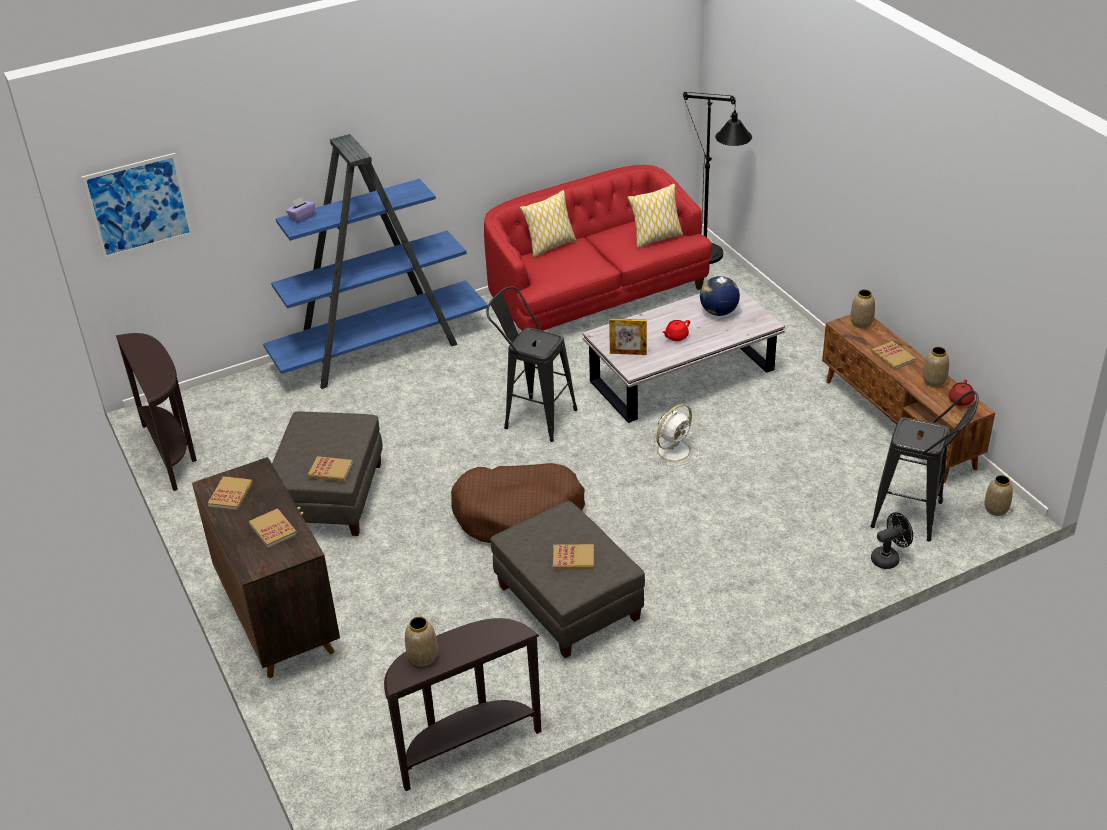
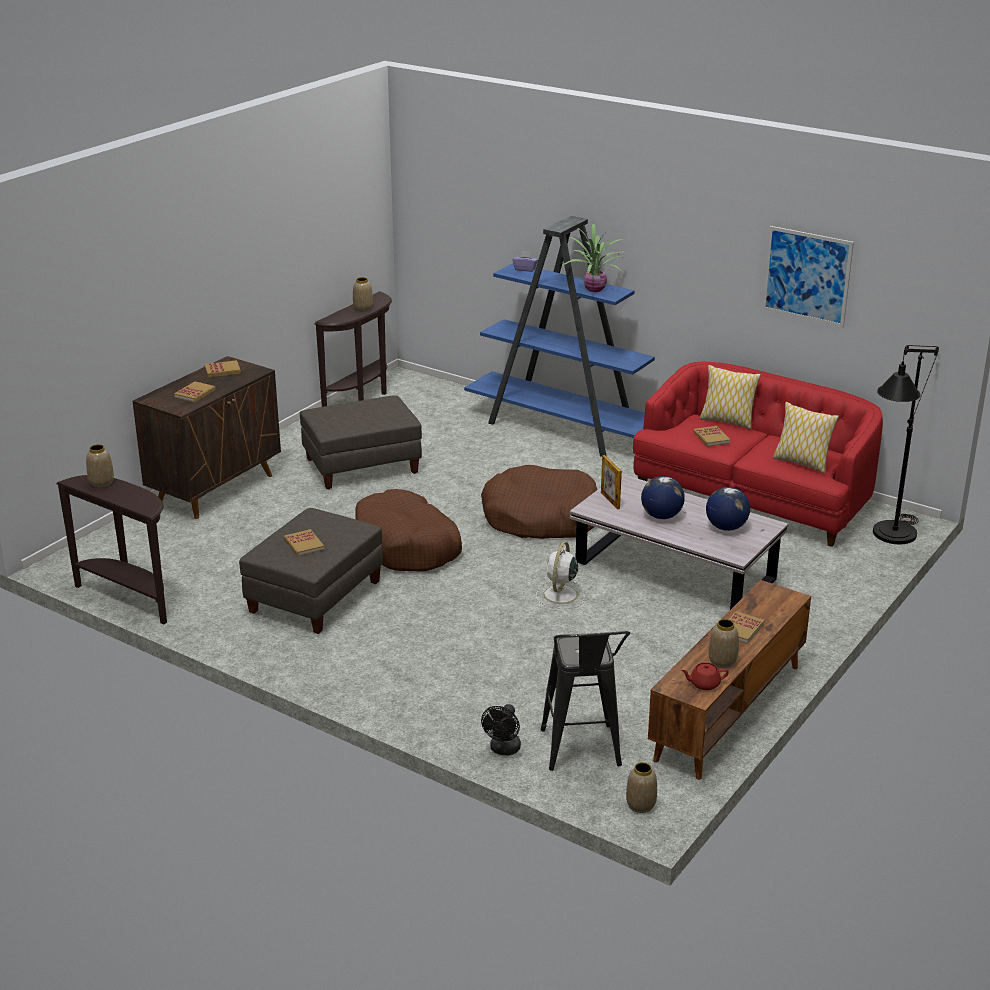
camera: 60 degrees right, 10 degrees down
(138, 206) = (433, 203): picture -> picture (807, 276)
(330, 470) = (334, 425): book -> book (711, 438)
(394, 196) = (594, 289): none -> potted plant
(533, 417) = (541, 517): black stool -> brown dog bed
(674, 450) = (560, 595): white fan -> white fan turned 90 degrees clockwise
(676, 336) = (661, 516): red teapot -> globe
(861, 323) = (782, 599): vase -> vase (363, 308)
(889, 558) = (503, 750): black fan -> black fan turned 75 degrees clockwise

